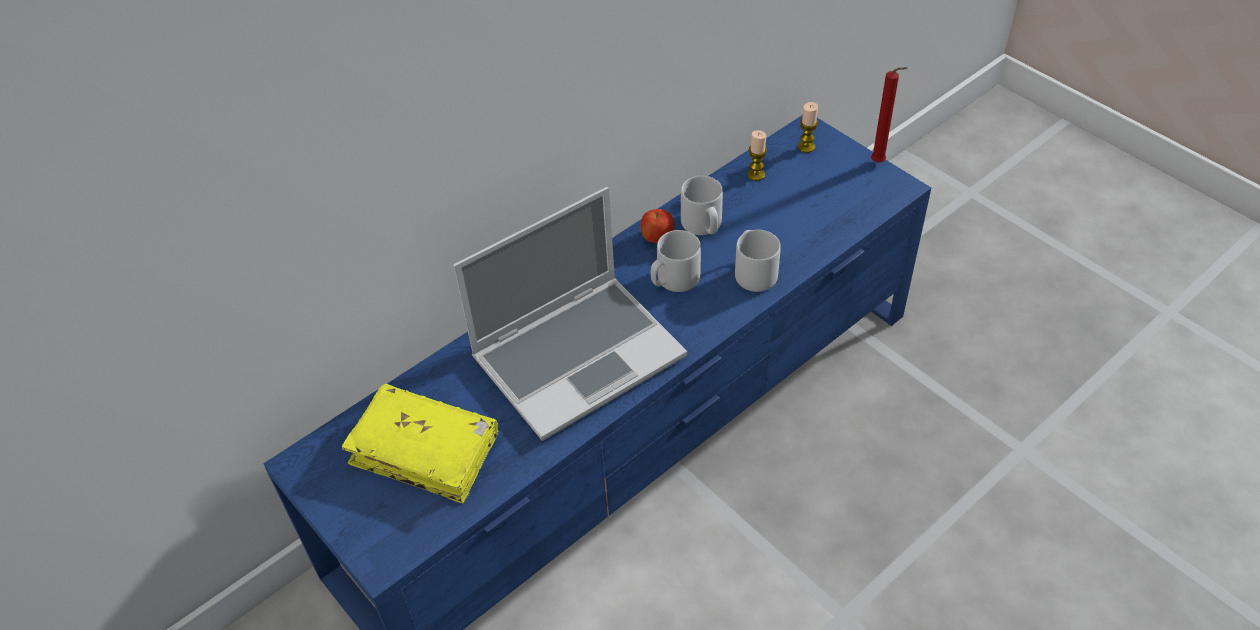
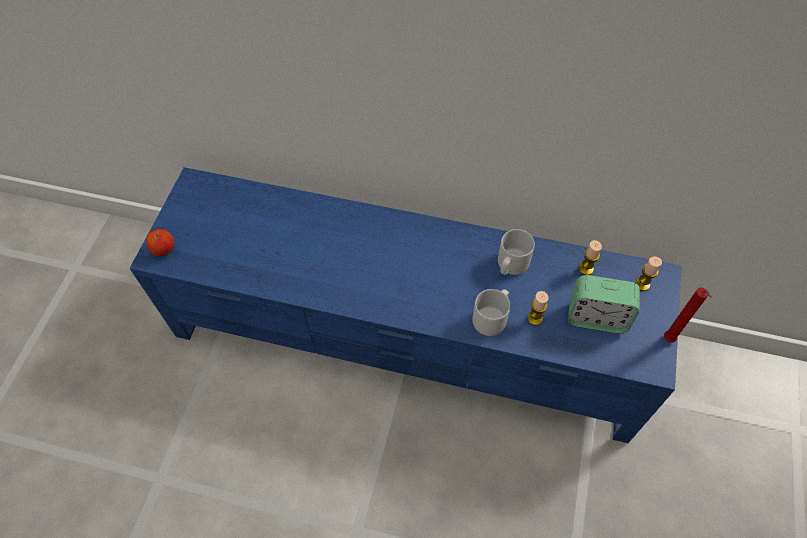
camera: 55 degrees right, 10 degrees up
(425, 452) = (233, 231): yellow book -> none
(579, 355) = (351, 261): laptop -> none
(657, 238) = (478, 246): apple -> apple (164, 249)
(674, 280) = (449, 276): grey mug -> none
(781, 241) = (534, 318): none -> candle
(816, 196) = (596, 317): none -> alarm clock

